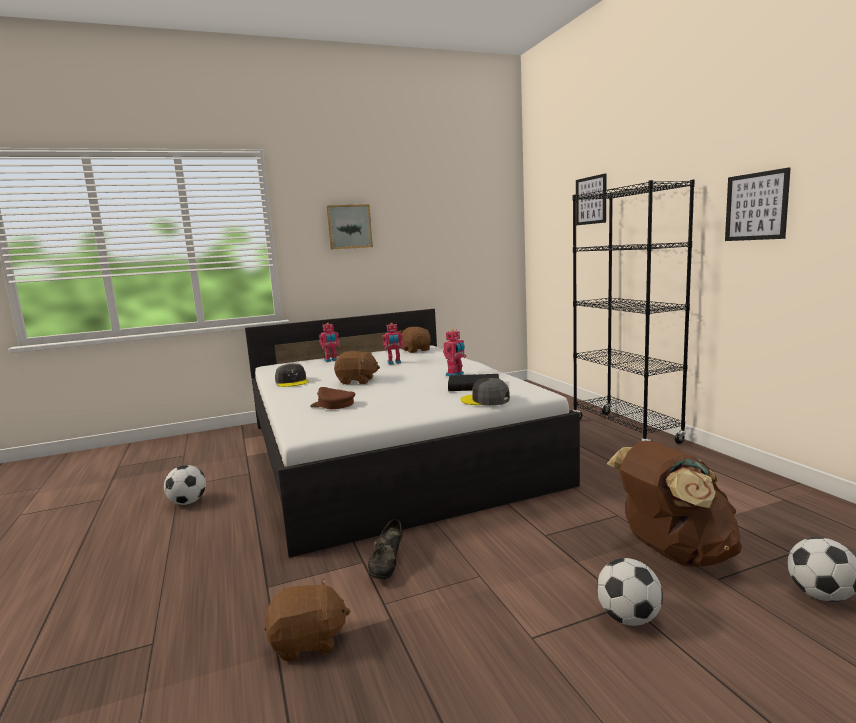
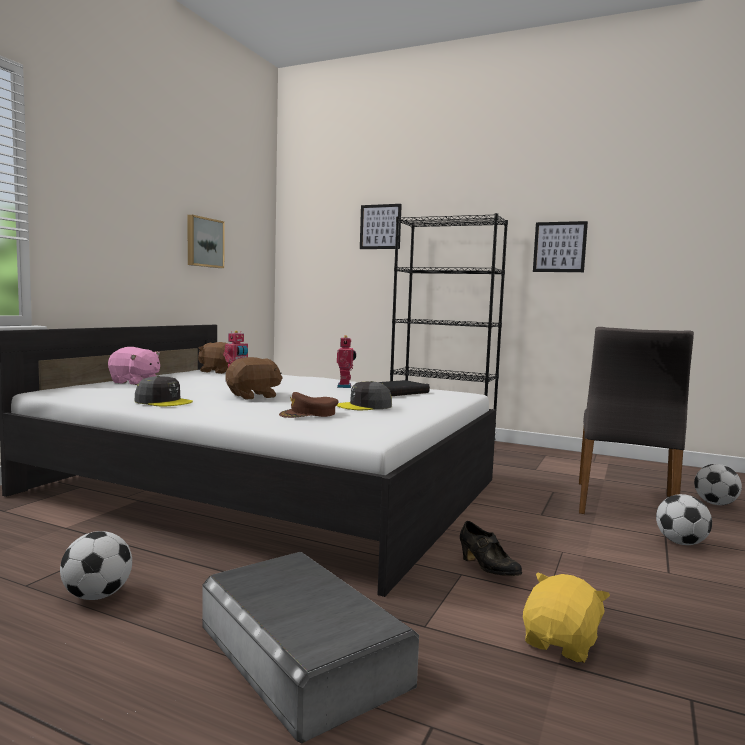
camera: 45 degrees left, 5 degrees down
(189, 572) = (301, 654): none -> grey storage box
(308, 642) = (562, 643): brown plush toy -> yellow plush toy
(331, 360) = (135, 382): toy robot -> pink plush toy
(349, 227) = (122, 206): picture -> picture (204, 242)
(485, 400) = (445, 399): grey cap -> grey cap (364, 406)
(673, 553) = (625, 504): brown backpack -> grey chair

